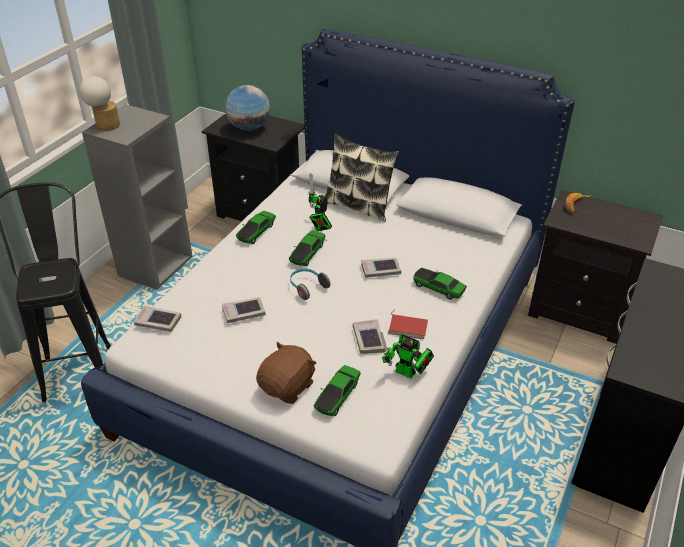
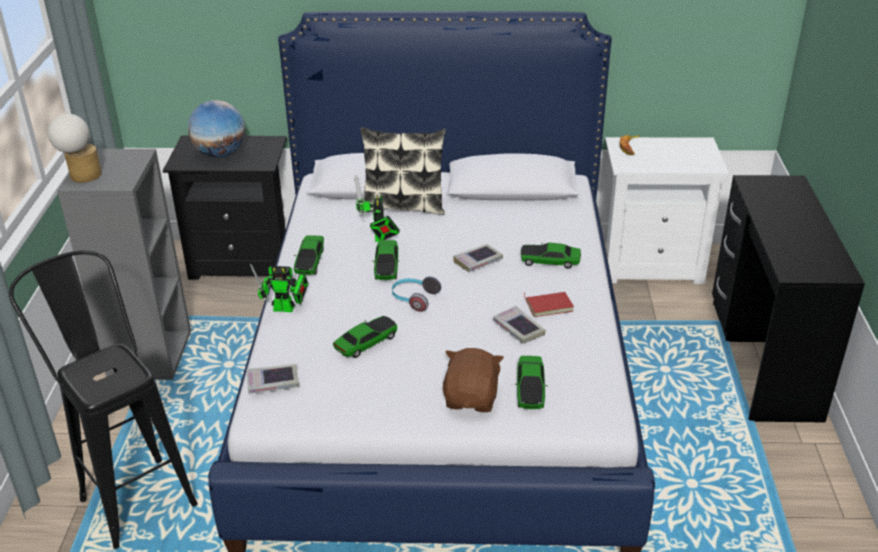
camera: 25 degrees left, 5 degrees down
(244, 313) = (366, 343): book -> toy car
(408, 373) = (582, 347): toy robot -> toy robot (287, 309)
(579, 311) = (651, 264): black nightstand -> white nightstand

